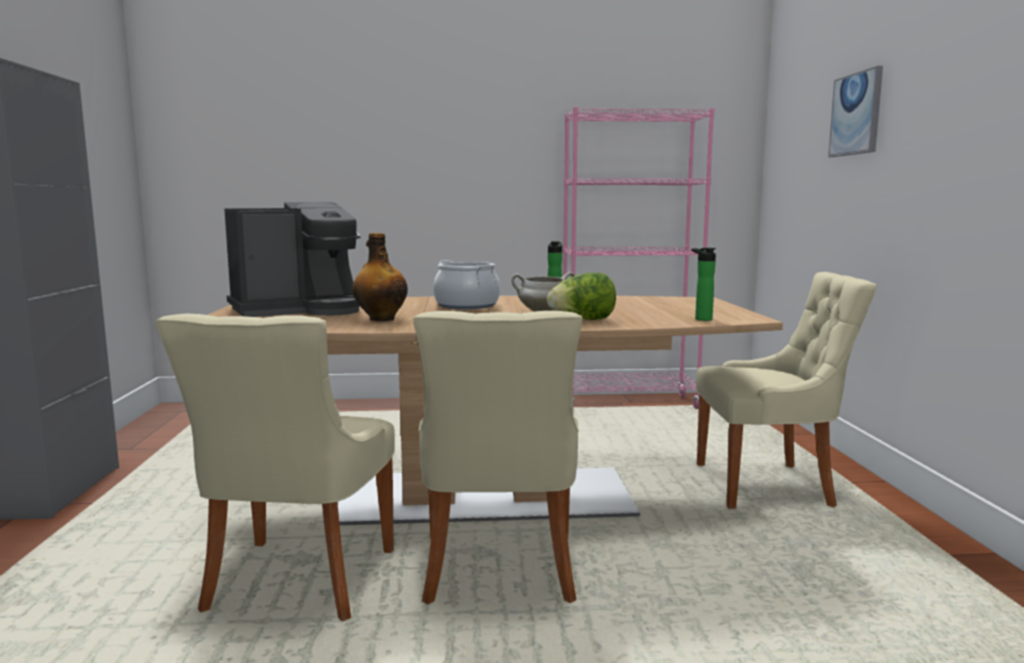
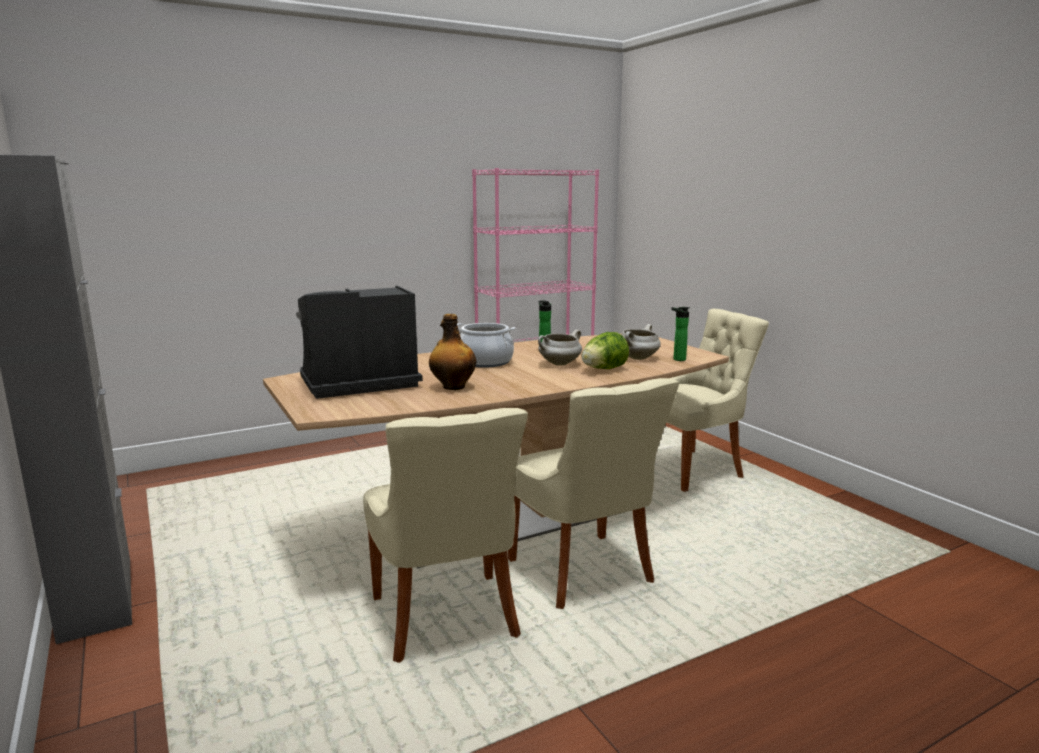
camera: 25 degrees left, 5 degrees up
(299, 310) = (356, 384): coffee machine -> coffee machine turned 150 degrees counterclockwise
(651, 315) = (638, 358): none -> white cooking pot
(856, 114) = (718, 185): picture -> none

